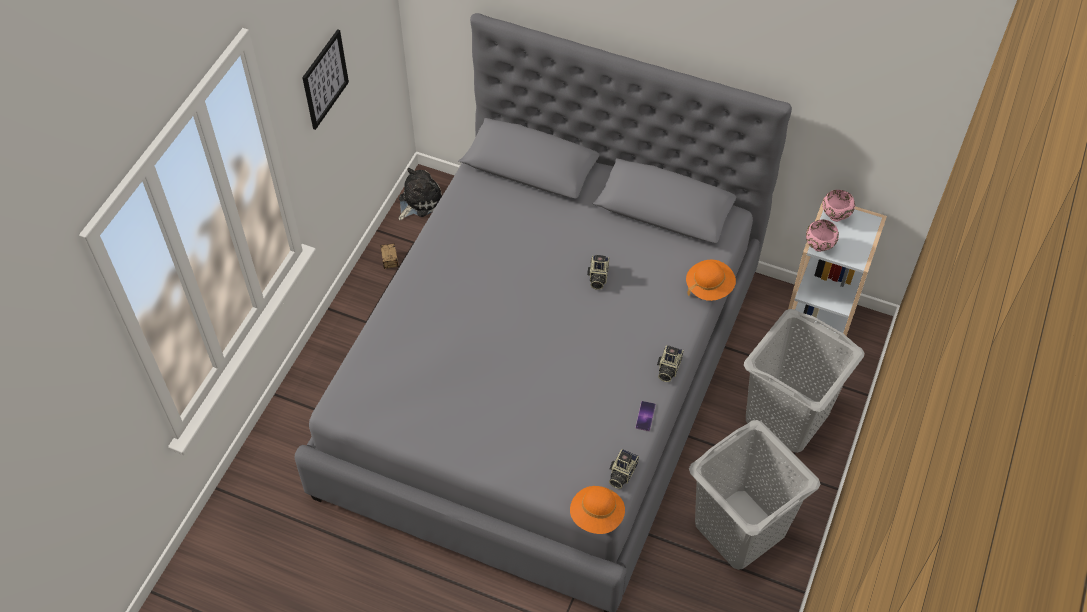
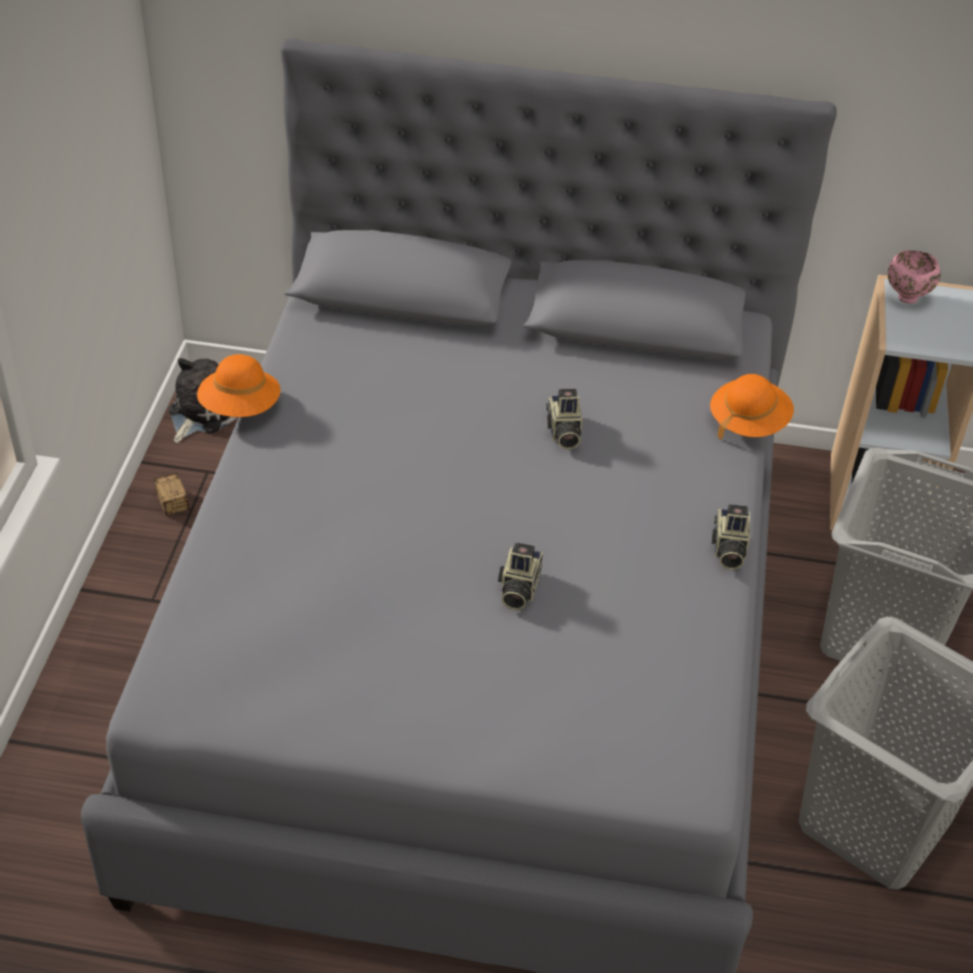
camera: 15 degrees left, 10 degrees down
(325, 79) = (52, 141): picture -> none
(597, 516) = (693, 807): orange hat -> orange hat (240, 407)
(621, 473) = (711, 728): camera -> camera (517, 588)
(645, 416) = (718, 628): phone -> none
(818, 247) = (900, 341): pink bowl -> none

